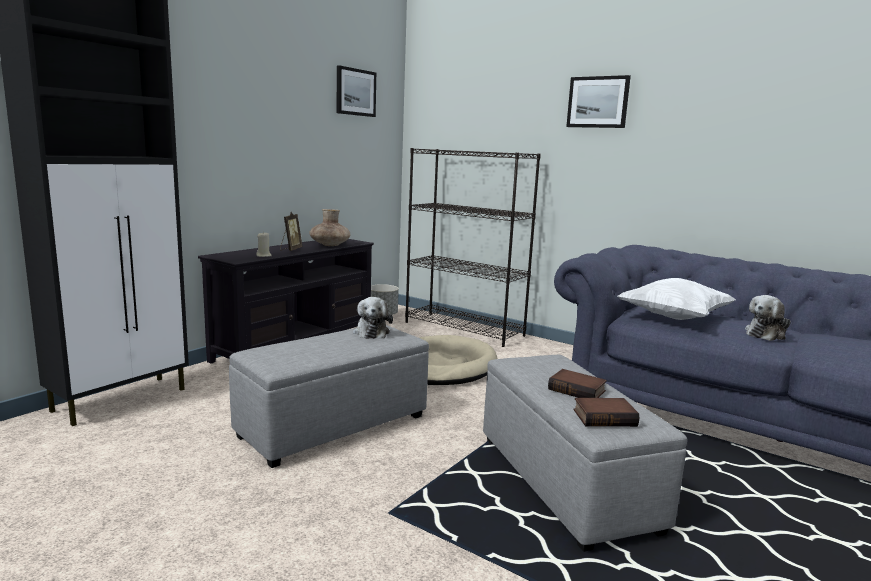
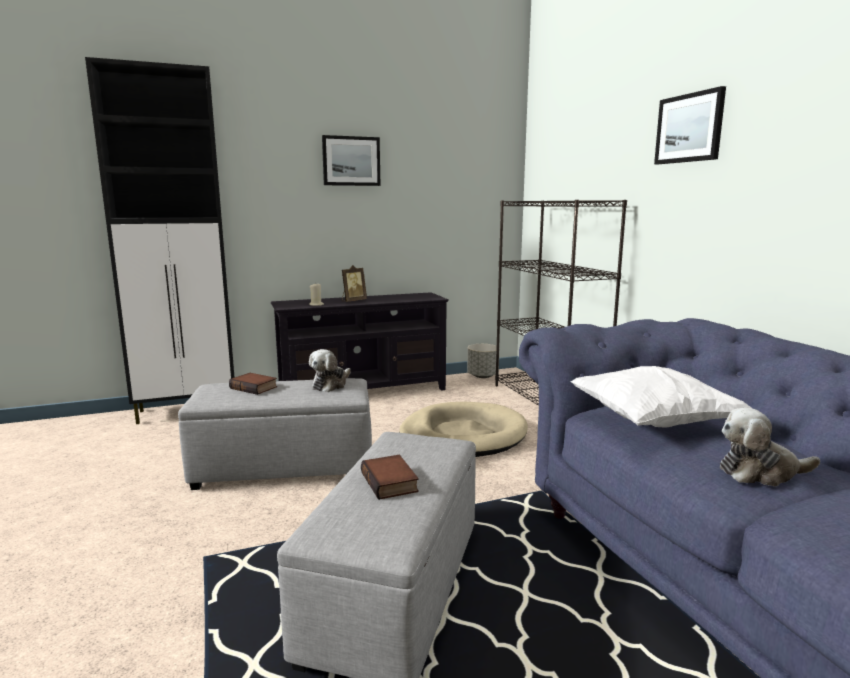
camera: 35 degrees right, 0 degrees up
(330, 245) = (399, 299): brown vase -> none
(355, 92) = (454, 147): picture -> picture (351, 161)
(605, 417) = (351, 519): book -> book (255, 387)

